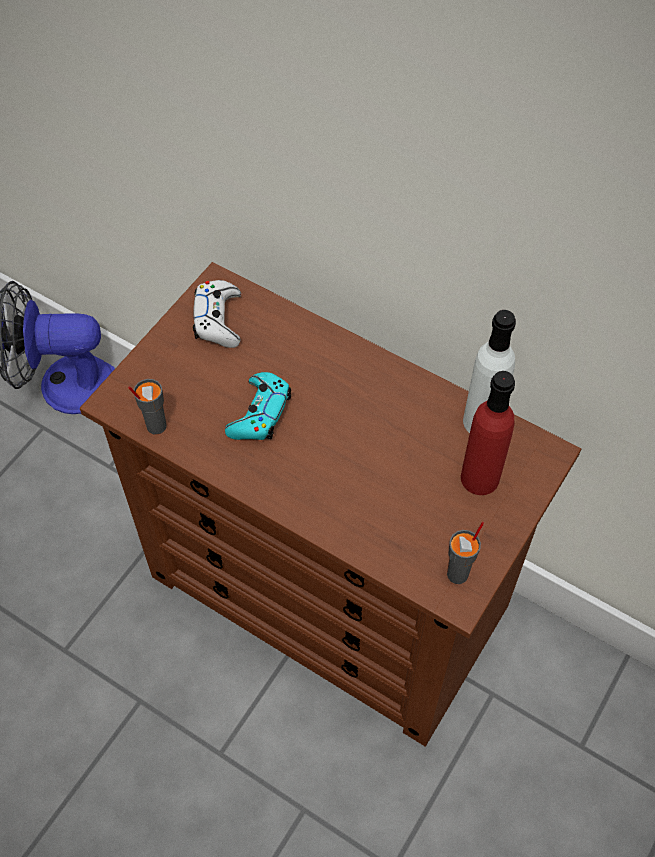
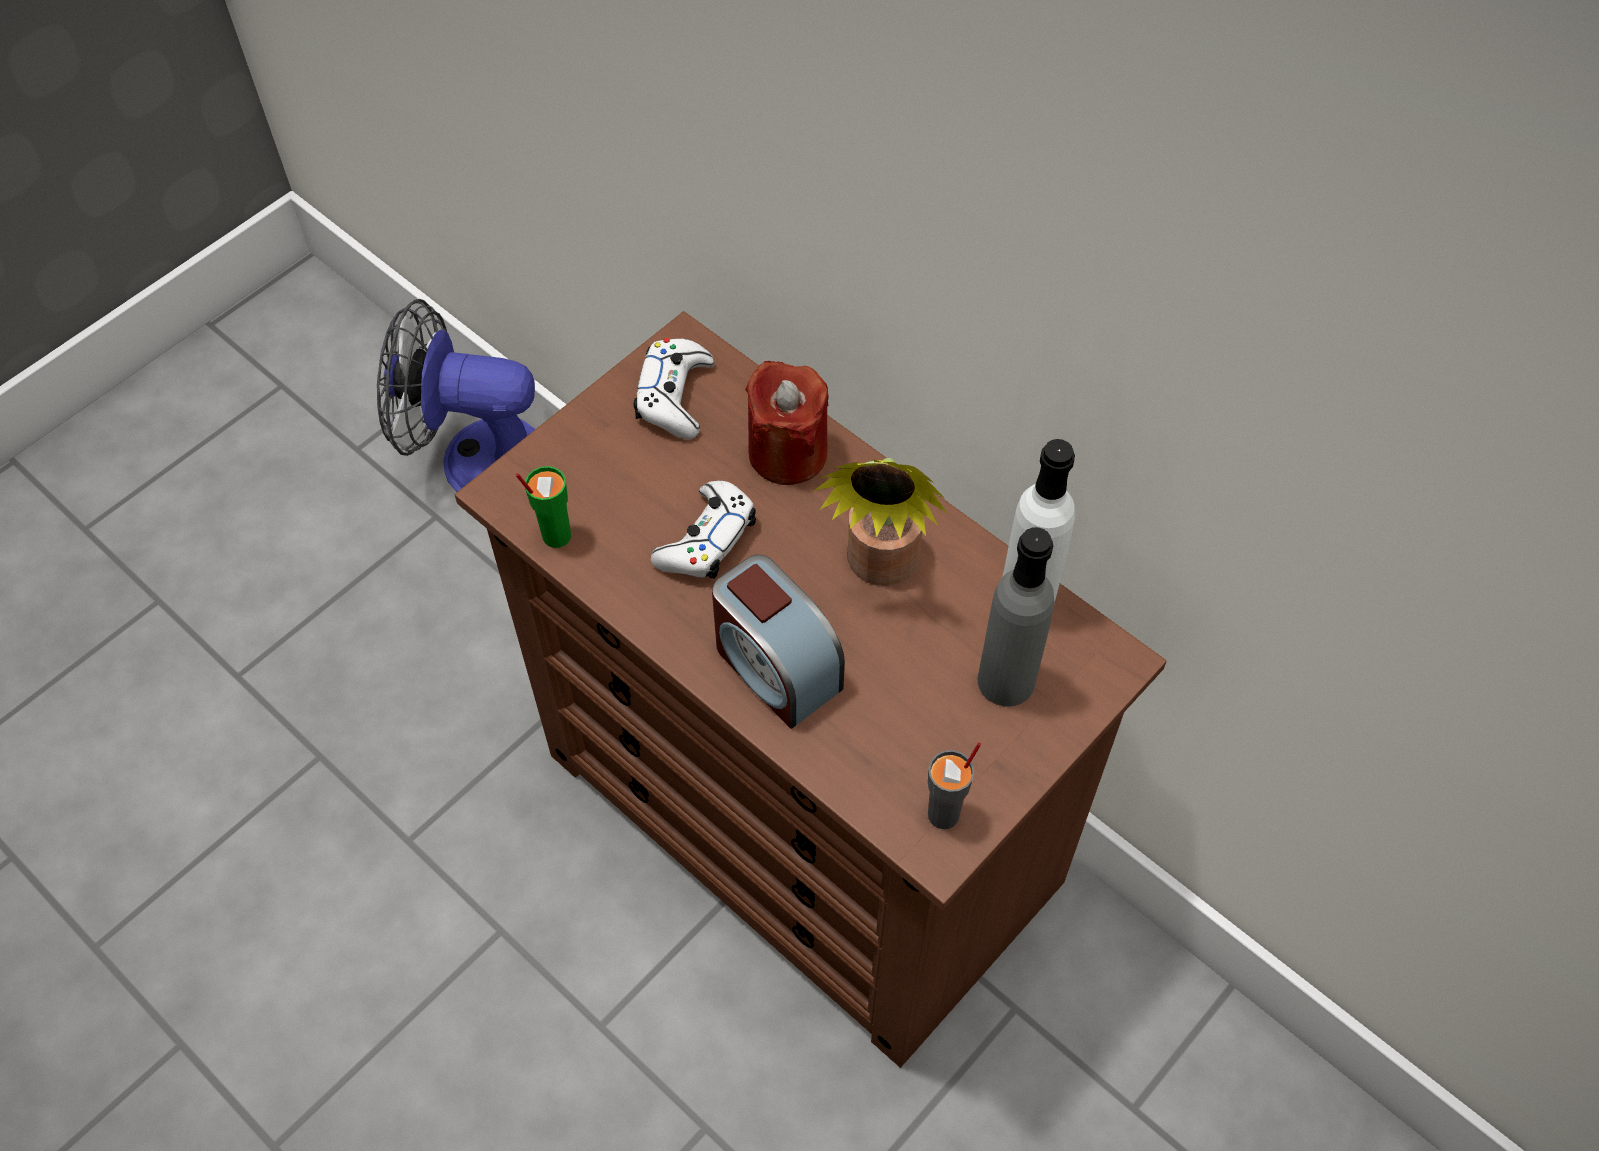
camera: 10 degrees right, 0 degrees up
(155, 426) = (555, 535): grey cup -> green cup
(260, 413) = (706, 540): turquoise game controller -> white game controller
(302, 347) = (787, 453): none -> red candle
(324, 492) = (775, 667): none -> alarm clock
(381, 416) = (880, 569): none -> potted plant
(480, 478) = (1006, 680): red bottle -> grey bottle

